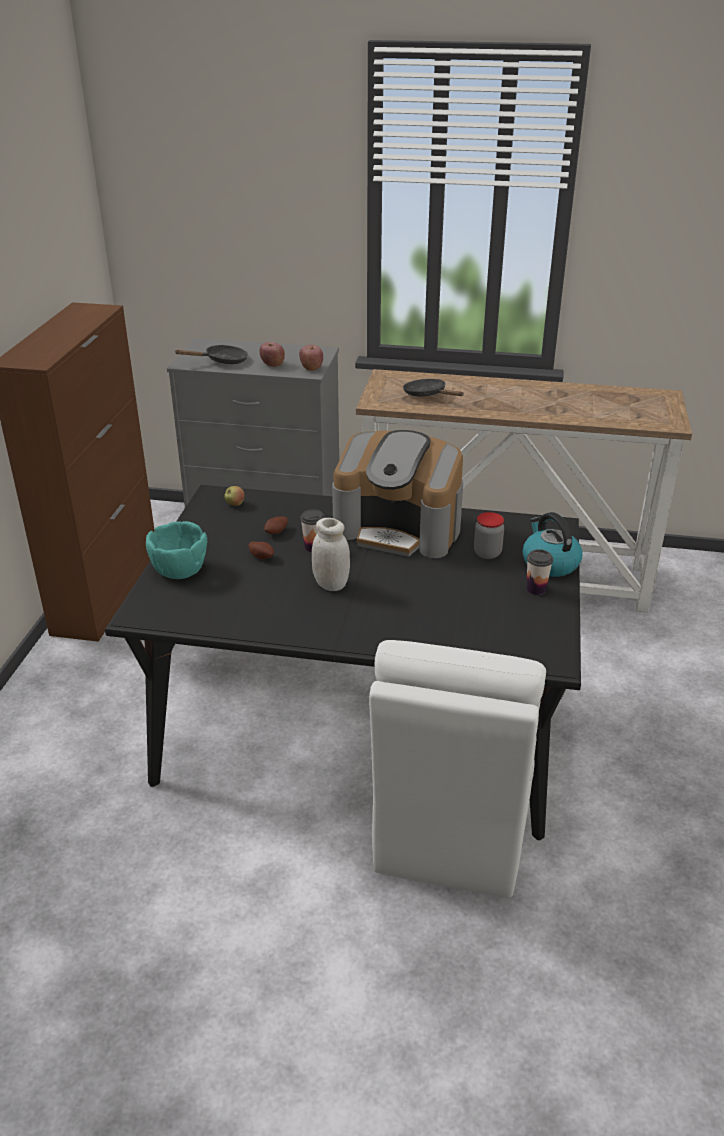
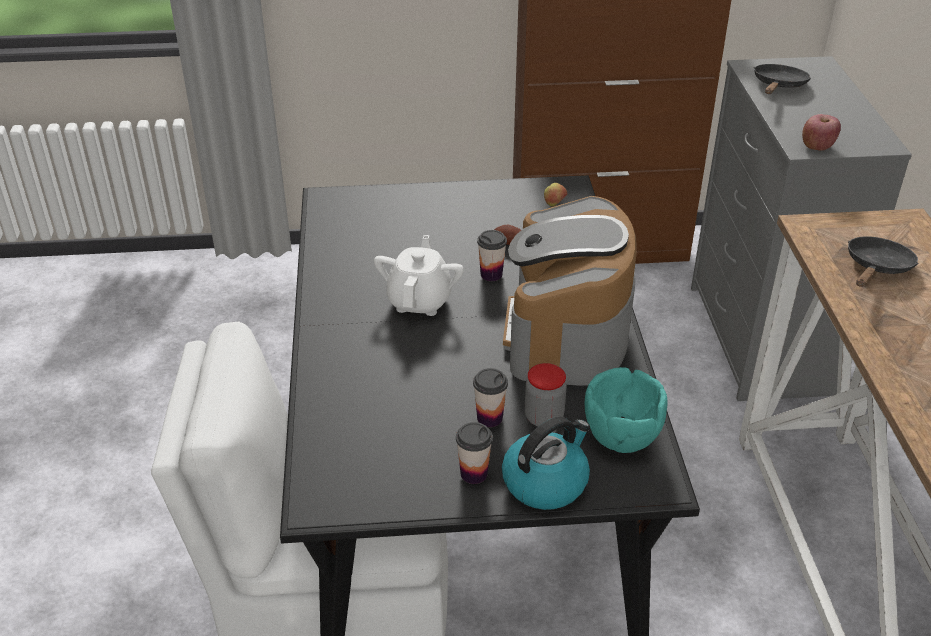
camera: 75 degrees right, 5 degrees up
(178, 570) = (409, 201): turquoise bowl -> turquoise bowl (621, 434)
(222, 361) = (778, 86): black frying pan -> black frying pan turned 120 degrees counterclockwise
(262, 556) = (456, 244): potato -> none
(272, 365) = (800, 118): apple -> none
(331, 584) = (420, 301): white jar -> white teapot
(482, 574) = (489, 418): none -> cup

